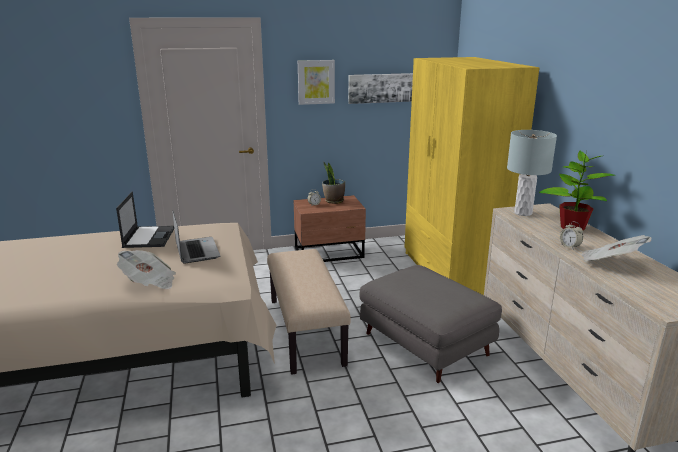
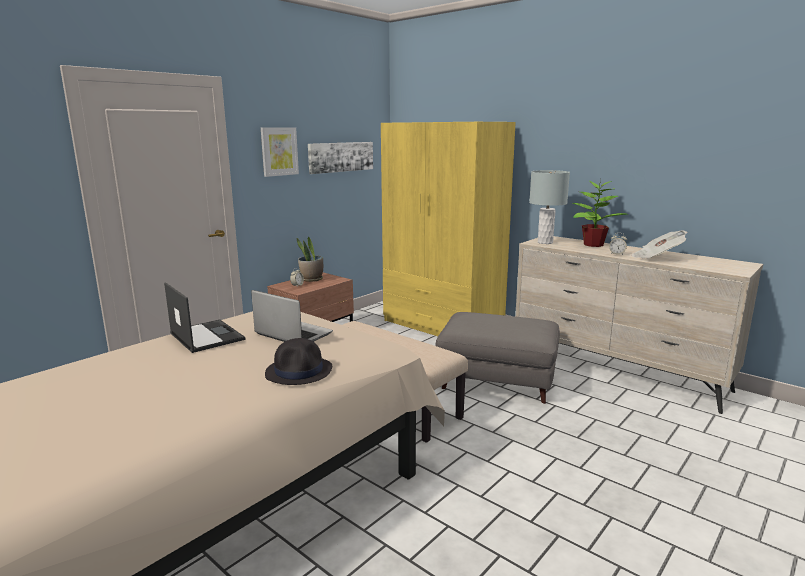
camera: 35 degrees left, 5 degrees down
(149, 283) = (299, 371): newspaper -> black hat

